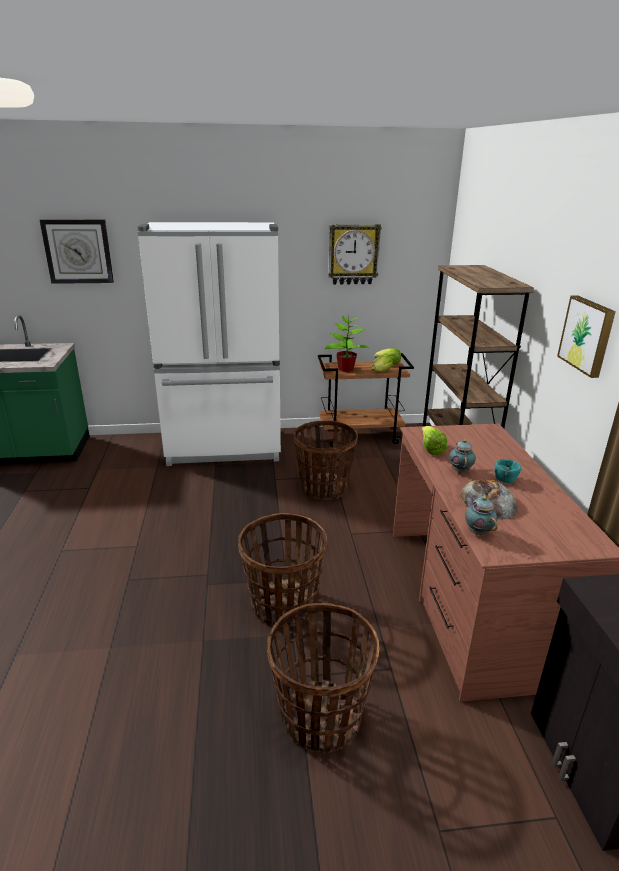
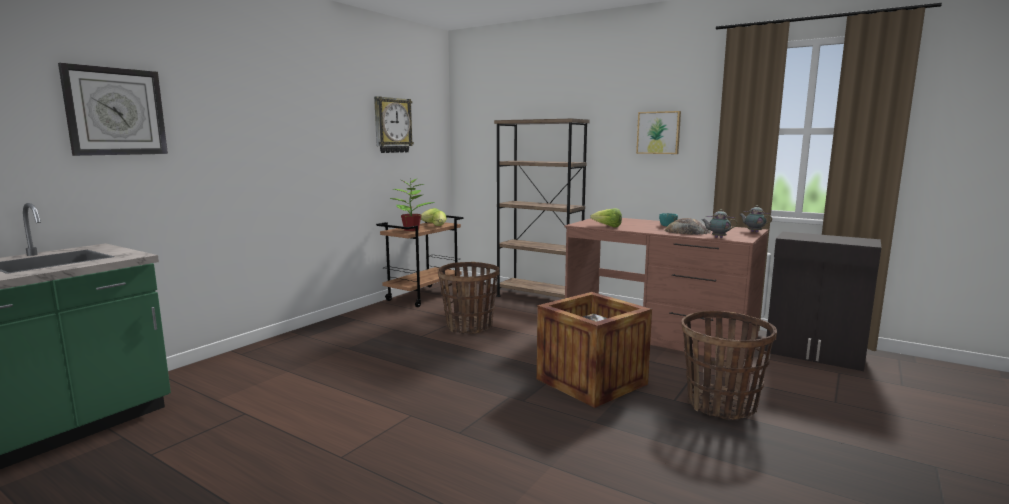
camera: 50 degrees left, 15 degrees down
(224, 448) = (328, 337): white fridge -> none
(283, 605) = (591, 381): basket -> crate
(460, 470) = (644, 228): teapot -> teapot (753, 232)

